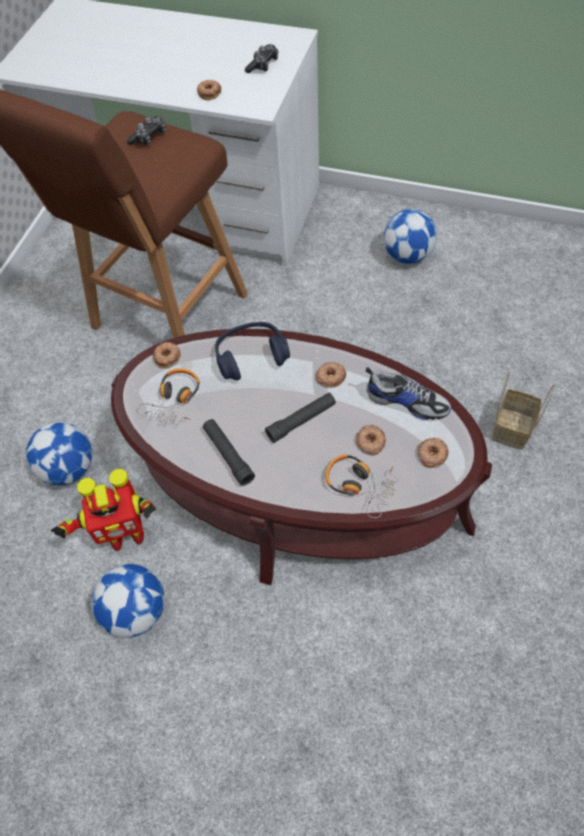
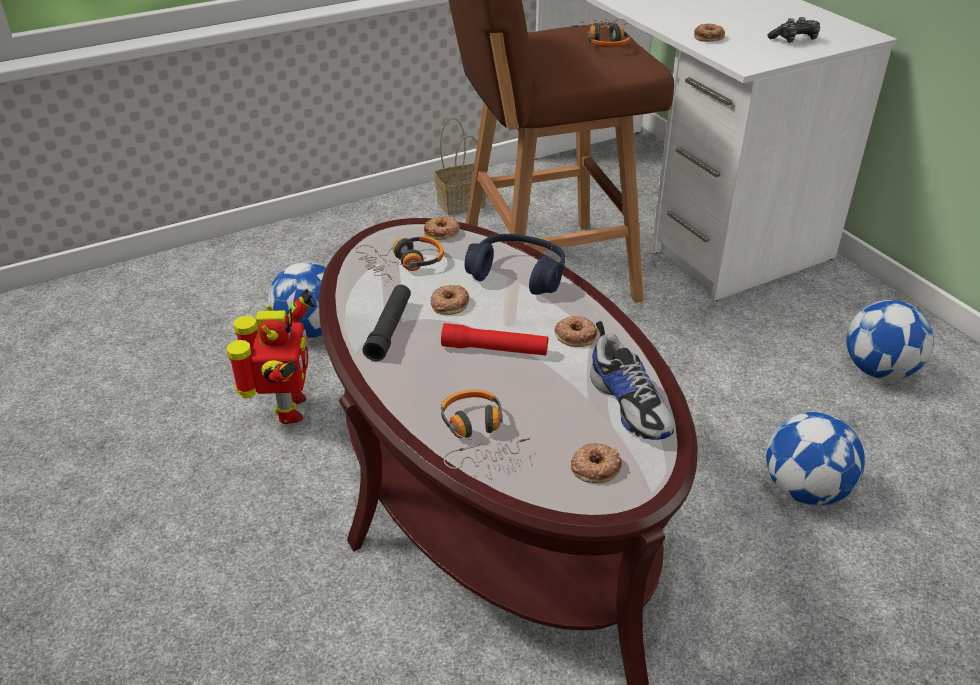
camera: 40 degrees right, 20 degrees down
(125, 535) = (287, 410): toy robot -> toy robot turned 120 degrees counterclockwise
(136, 611) = (217, 474): football -> football (805, 491)
(149, 137) = (604, 41): game controller -> headphones
(301, 420) = (495, 349): black flashlight -> red flashlight
(370, 441) = (541, 411): donut -> donut (449, 303)
(511, 427) = (825, 621): basket -> basket (462, 203)

